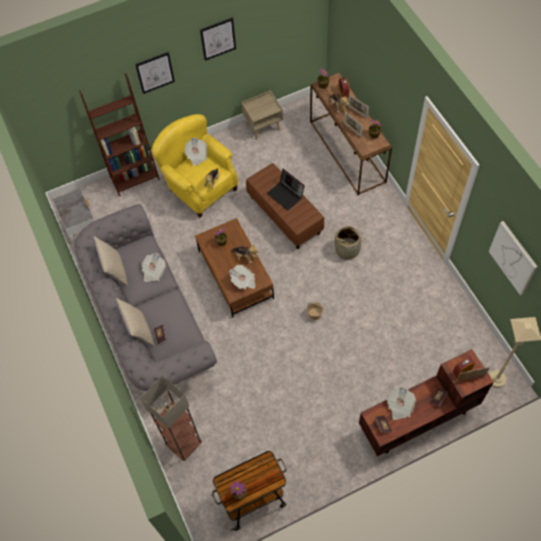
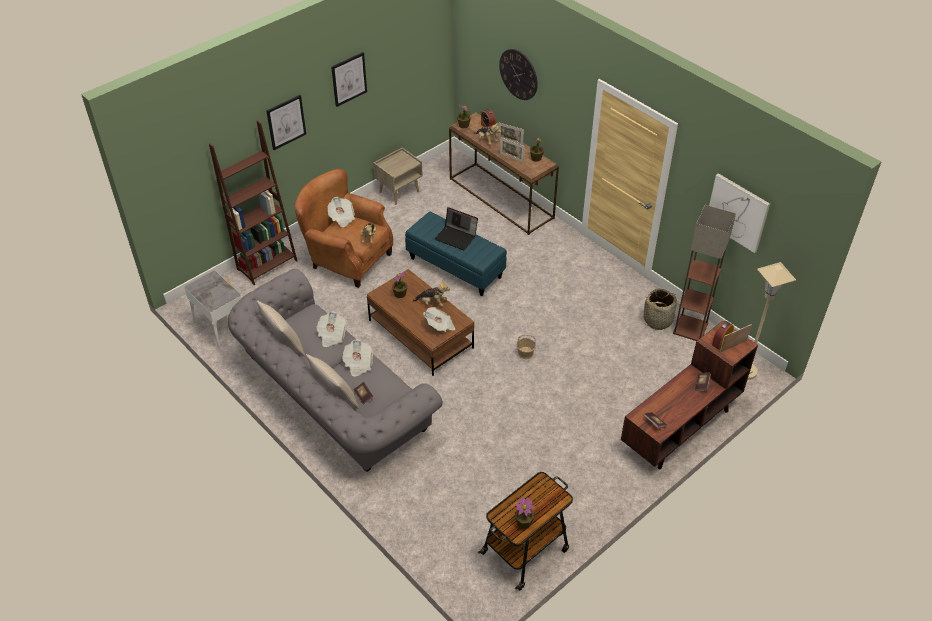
camera: 20 degrees left, 15 degrees down
(183, 443) = (421, 515): floor lamp -> floor lamp (689, 328)
(200, 186) = (347, 258): yellow armchair -> brown armchair
(285, 215) = (456, 268): brown ottoman -> blue ottoman
(347, 249) = (537, 286): basket -> basket (658, 319)
(370, 59) = (518, 74): none -> wall clock
(399, 406) = (665, 401): newspaper -> newspaper (358, 364)

